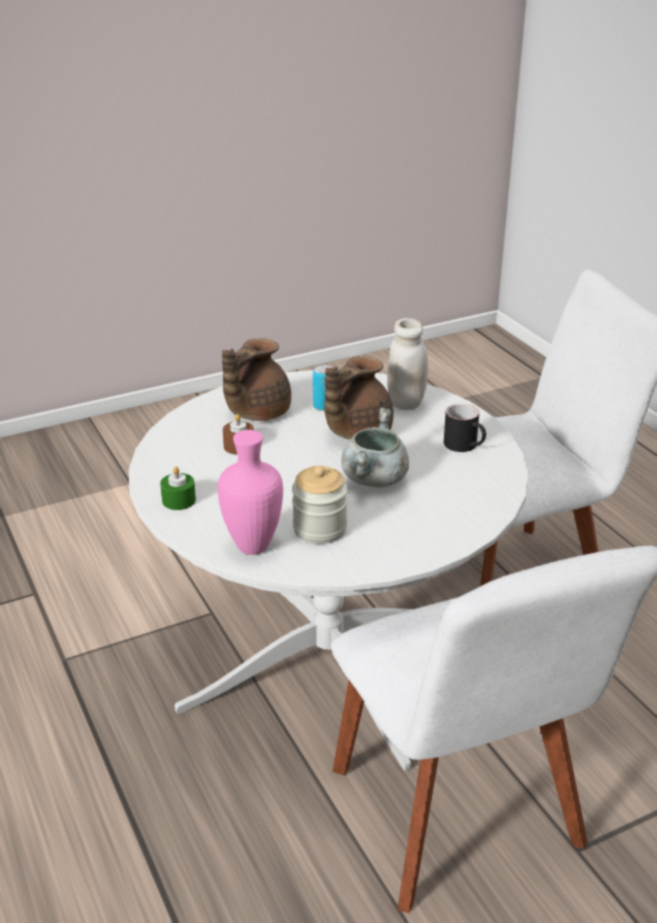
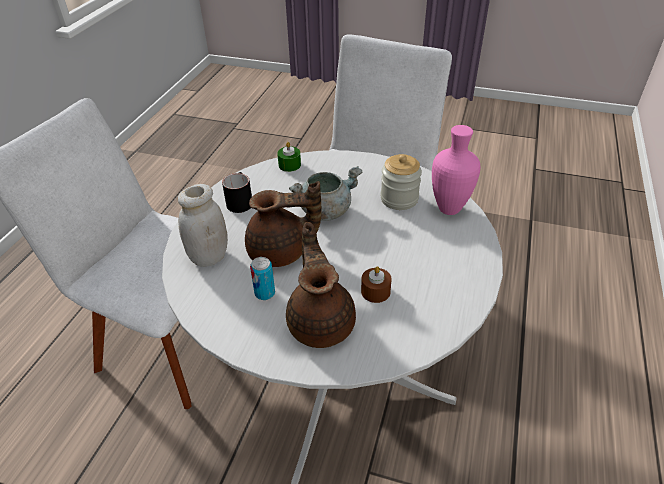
camera: 135 degrees left, 10 degrees up
(179, 500) = (466, 267): green candle -> green candle (289, 165)
(256, 412) = (321, 322): brown teapot -> brown teapot turned 90 degrees counterclockwise

